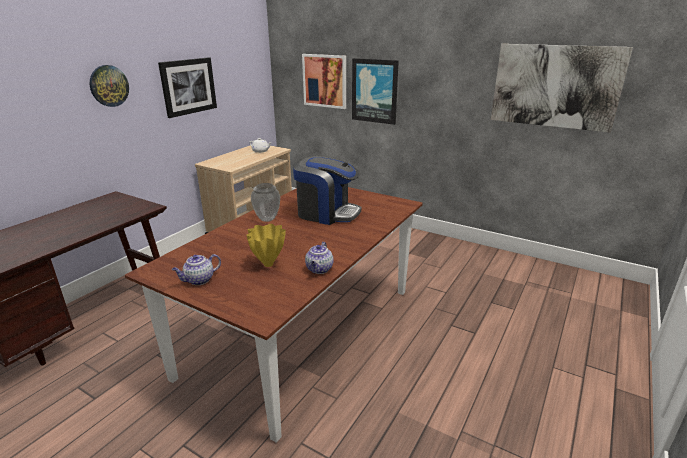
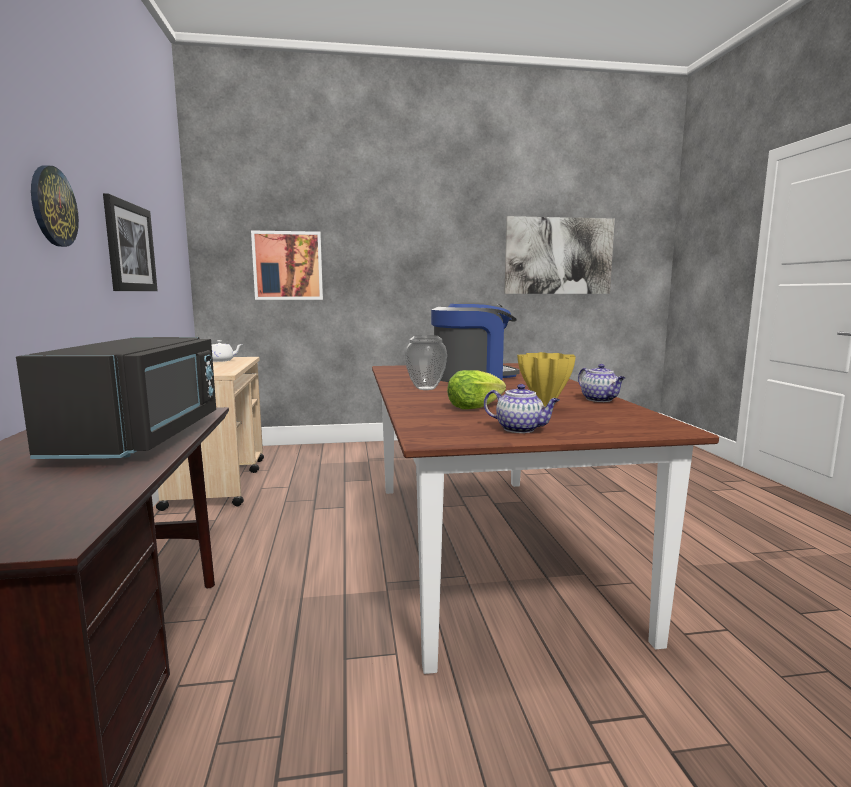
camera: 40 degrees left, 15 degrees down
(95, 223) = (143, 437): none -> black microwave
(199, 280) = (520, 429): teapot -> teapot turned 75 degrees counterclockwise
(235, 250) = (473, 407): none -> lettuce
(374, 91) = (364, 274): picture -> none

